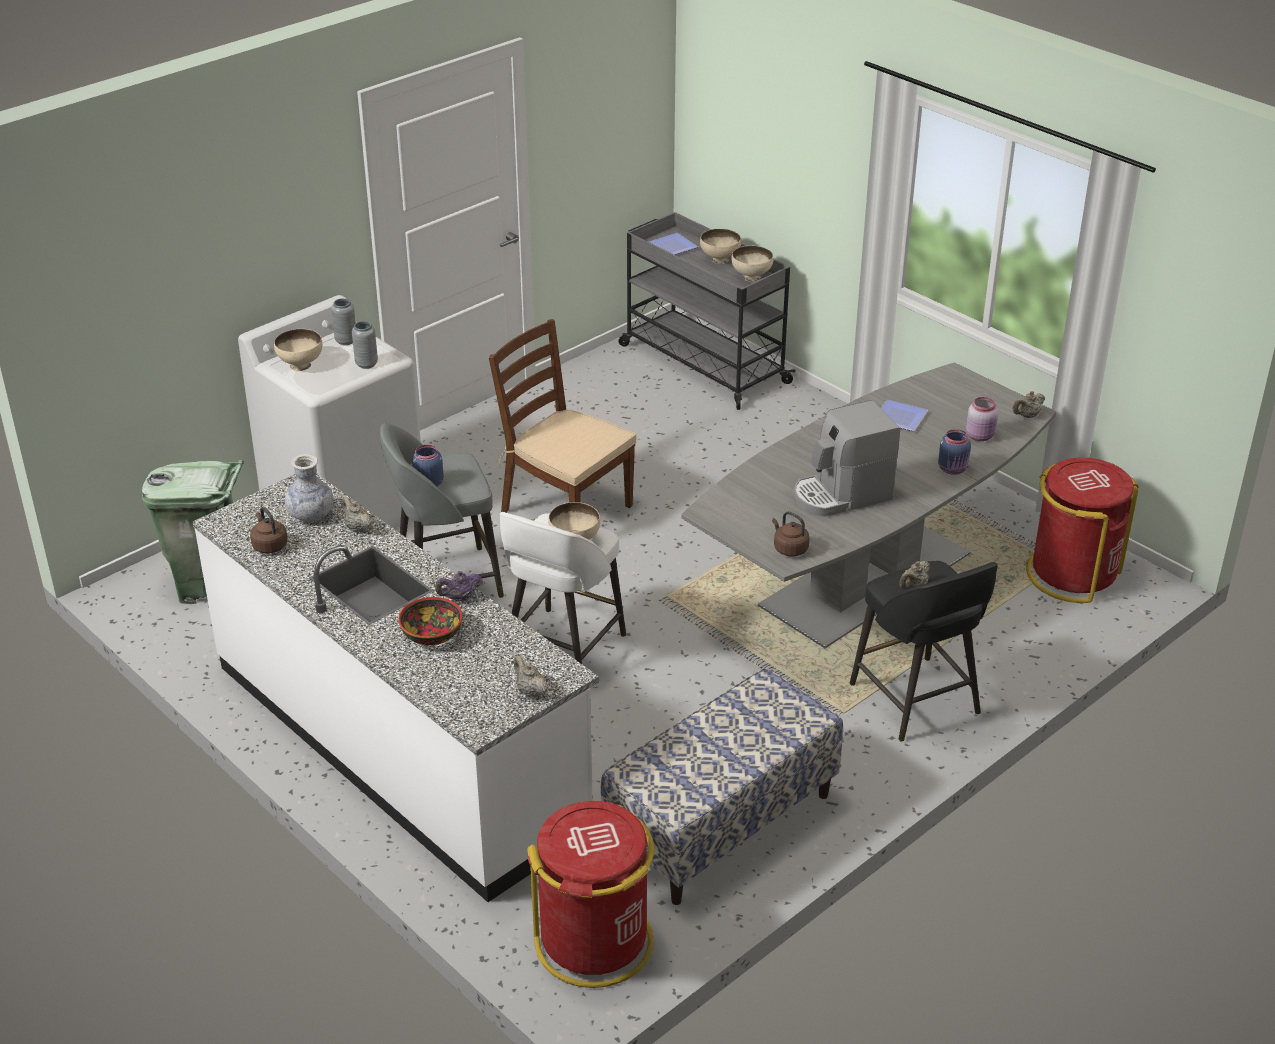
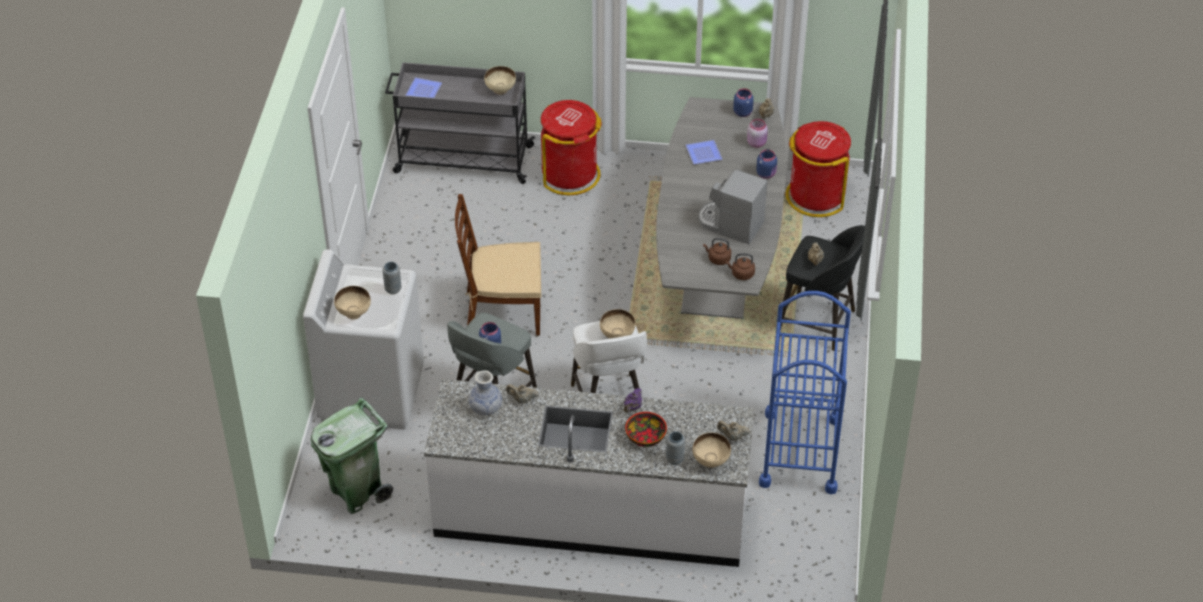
camera: 40 degrees left, 10 degrees up
(269, 545) = (489, 440): brown kettle -> brown kettle (718, 259)
(346, 341) = (357, 280): grey vase -> grey vase (675, 459)
(595, 942) = (811, 551): red trash can -> red trash can (570, 175)
(719, 260) = (465, 86): beige bowl -> beige bowl (710, 461)
(721, 824) = (800, 452): bench -> blue cart
(841, 495) = (729, 224): coffee machine -> coffee machine turned 90 degrees clockwise
(1001, 401) = (742, 112): none -> blue jar

